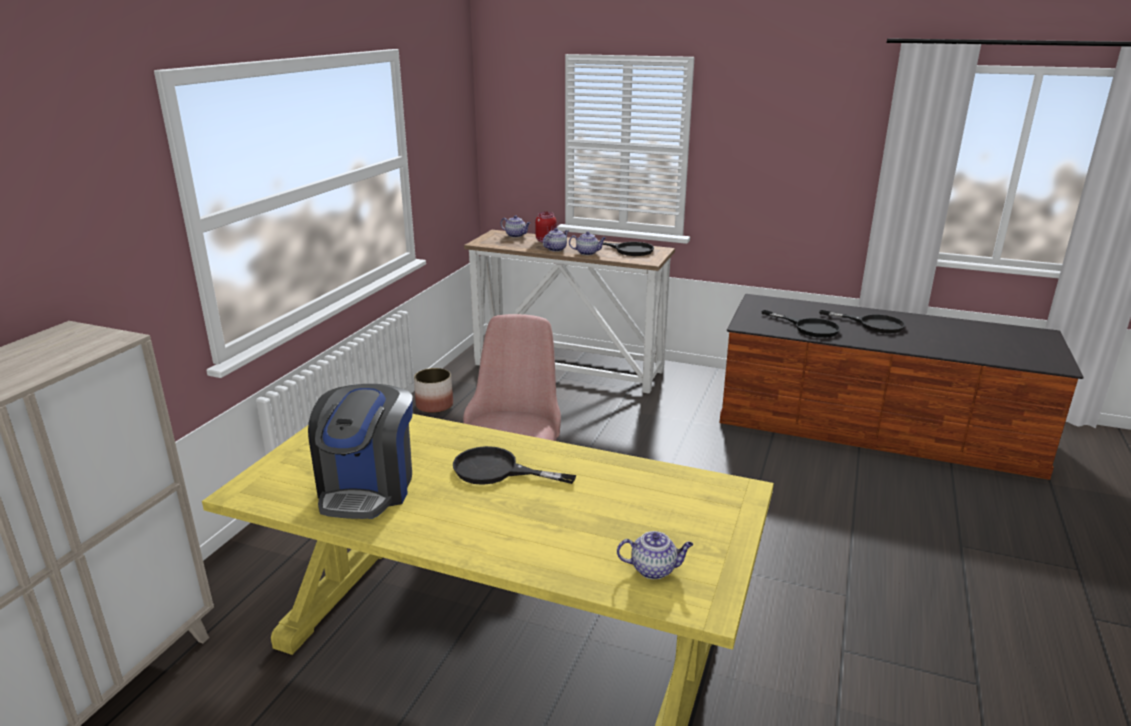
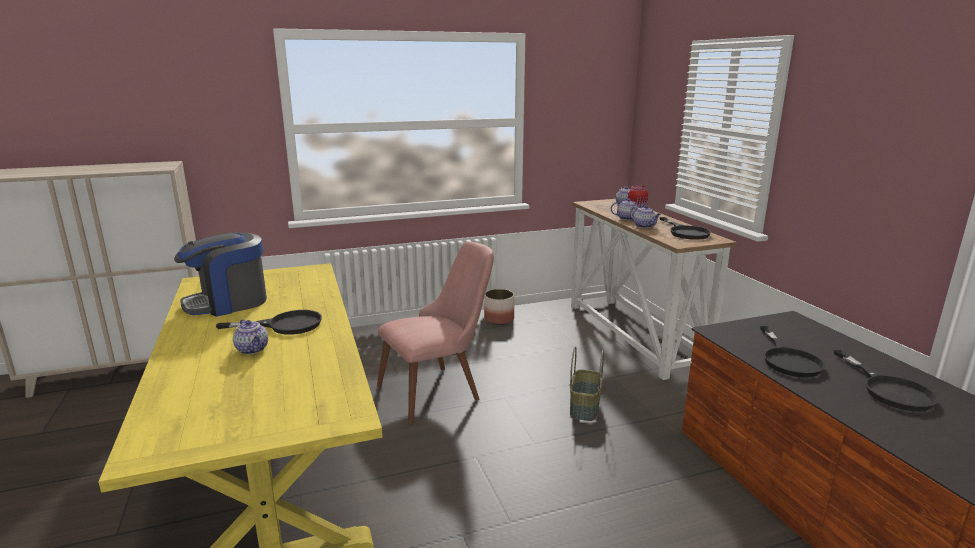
camera: 50 degrees right, 5 degrees down
(497, 470) = (285, 325): black frying pan -> black frying pan turned 105 degrees clockwise
(640, 441) = (584, 407): none -> basket
(654, 569) = (186, 417): teapot -> teapot (253, 349)

